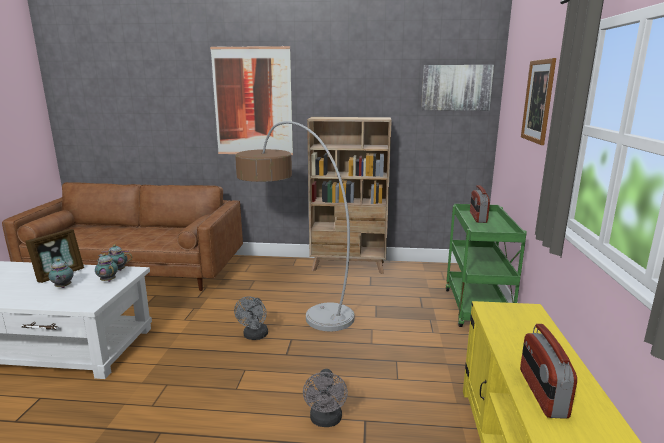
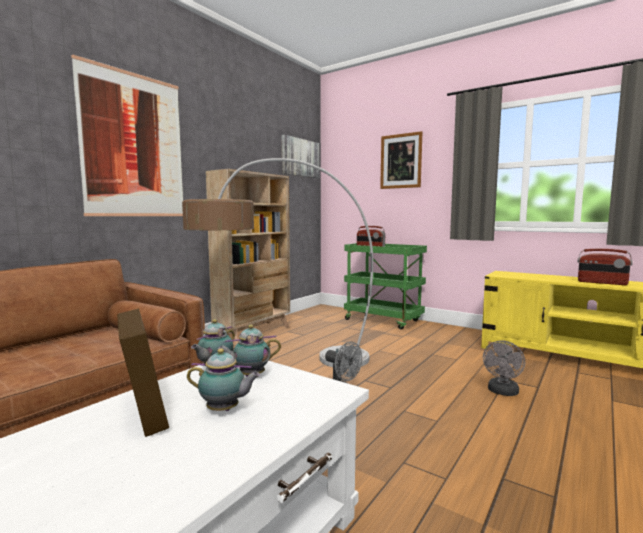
camera: 60 degrees left, 10 degrees down
(326, 420) = (502, 392): grey fan -> grey fan turned 90 degrees clockwise

